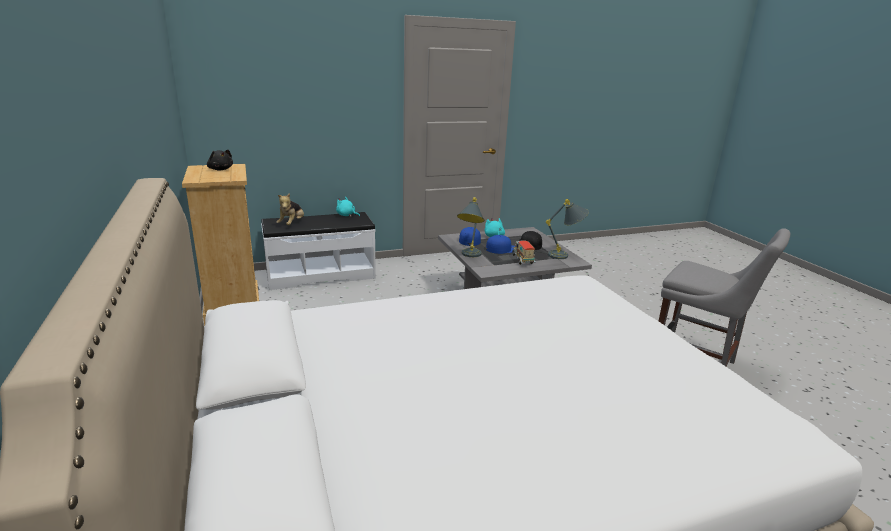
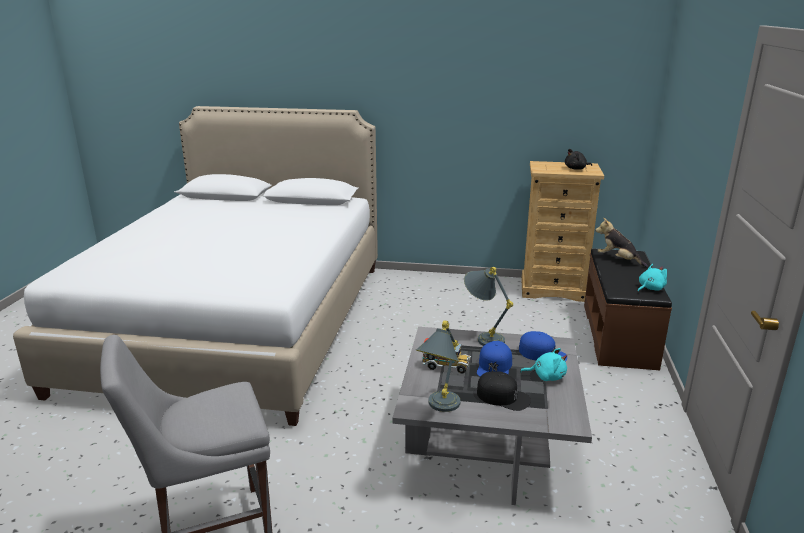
camera: 120 degrees right, 0 degrees up
(320, 274) = (619, 335): white bench -> brown bench

